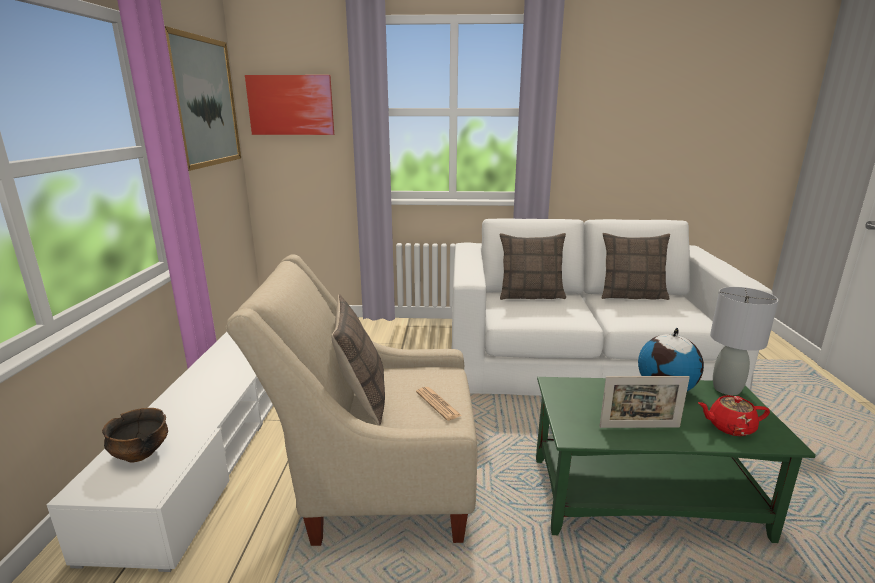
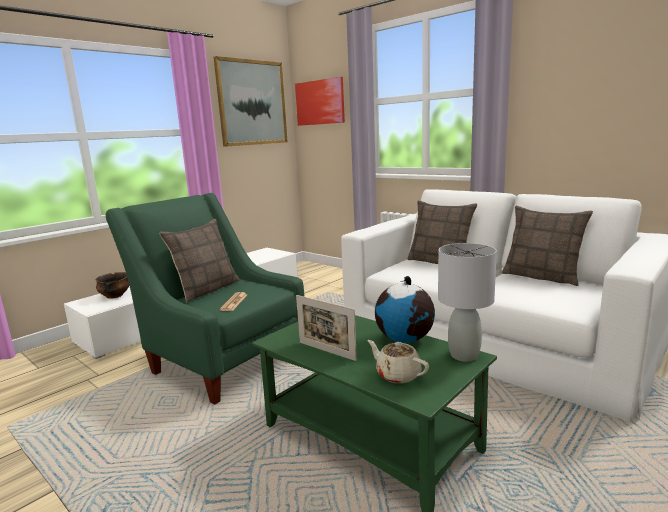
camera: 40 degrees right, 5 degrees down
(376, 484) = (221, 360): beige armchair -> green armchair
(729, 427) = (397, 375): red teapot -> beige teapot

